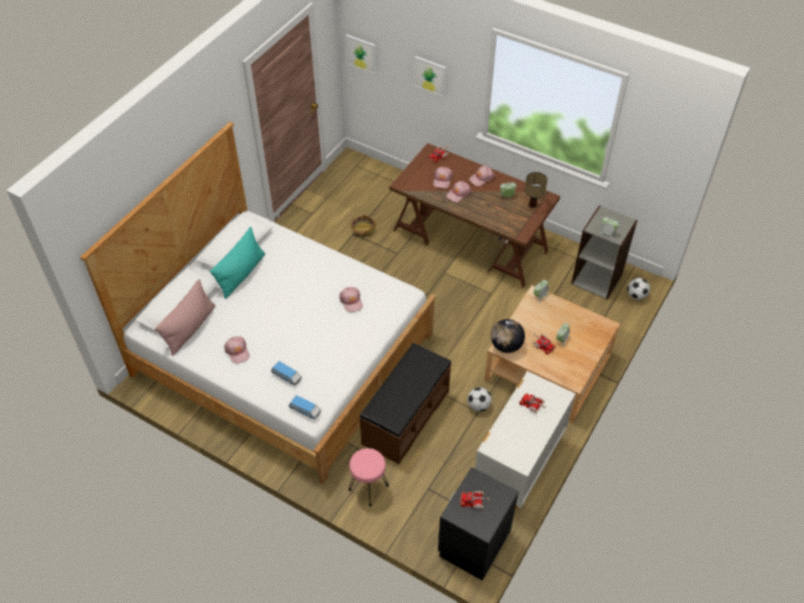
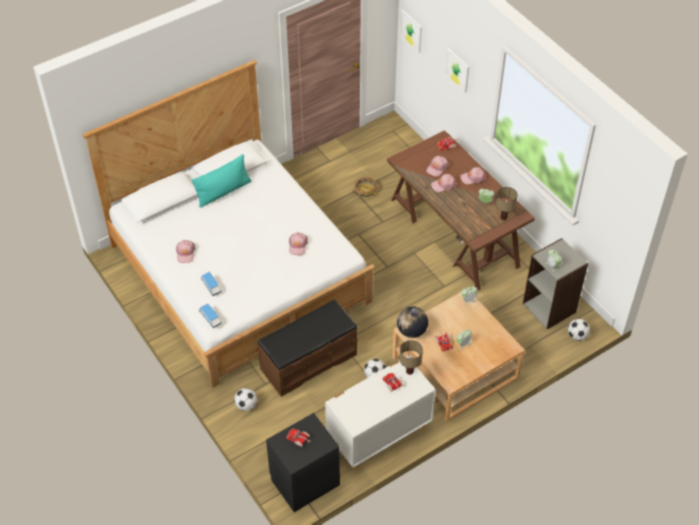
camera: 25 degrees right, 0 degrees up
(190, 328) = (160, 222): pink pillow -> none
(368, 488) = (246, 405): pink stool -> football
(539, 385) = (409, 371): none -> table lamp

